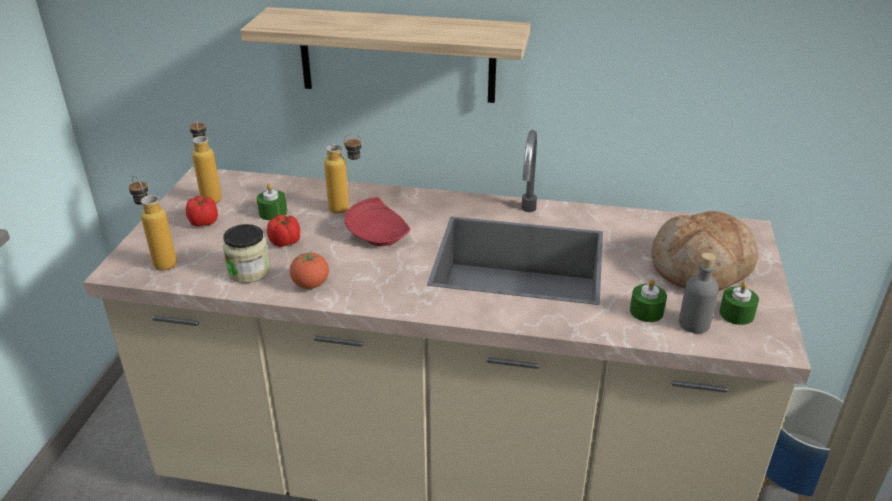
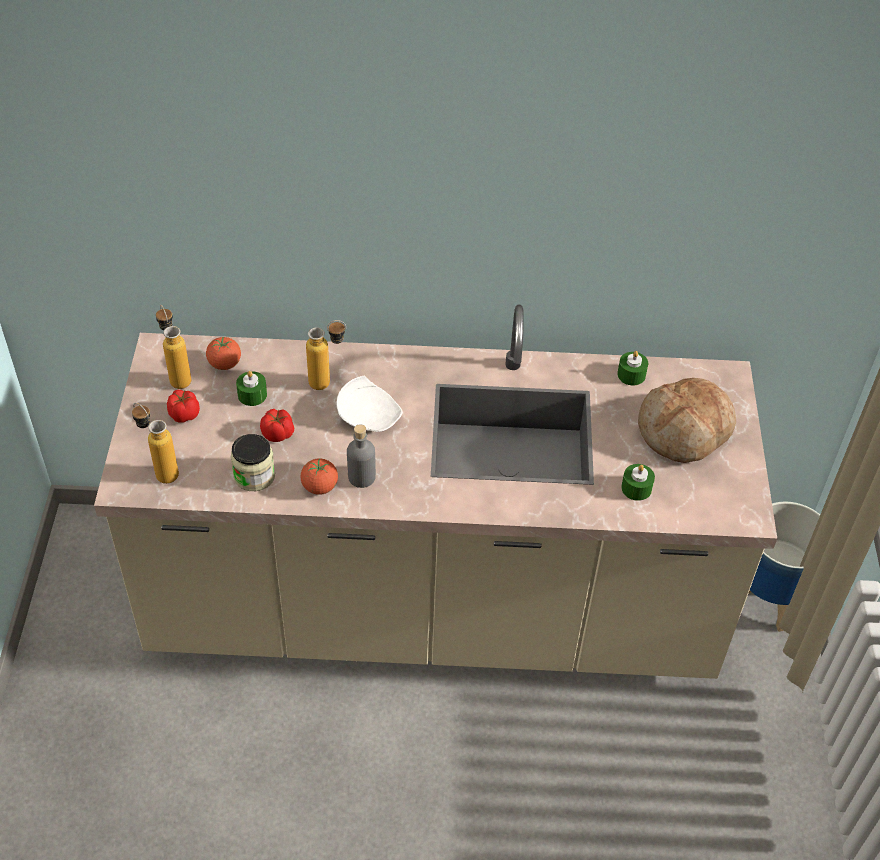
camera: 10 degrees left, 15 degrees up
(257, 191) = (225, 364): none -> tomato
(379, 234) = (369, 415): red plate -> white plate
(397, 55) = (372, 229): shelf -> none
(694, 323) = (679, 498): grey bottle -> grey bottle (361, 477)
(736, 314) = (716, 483): green candle -> green candle (631, 375)

